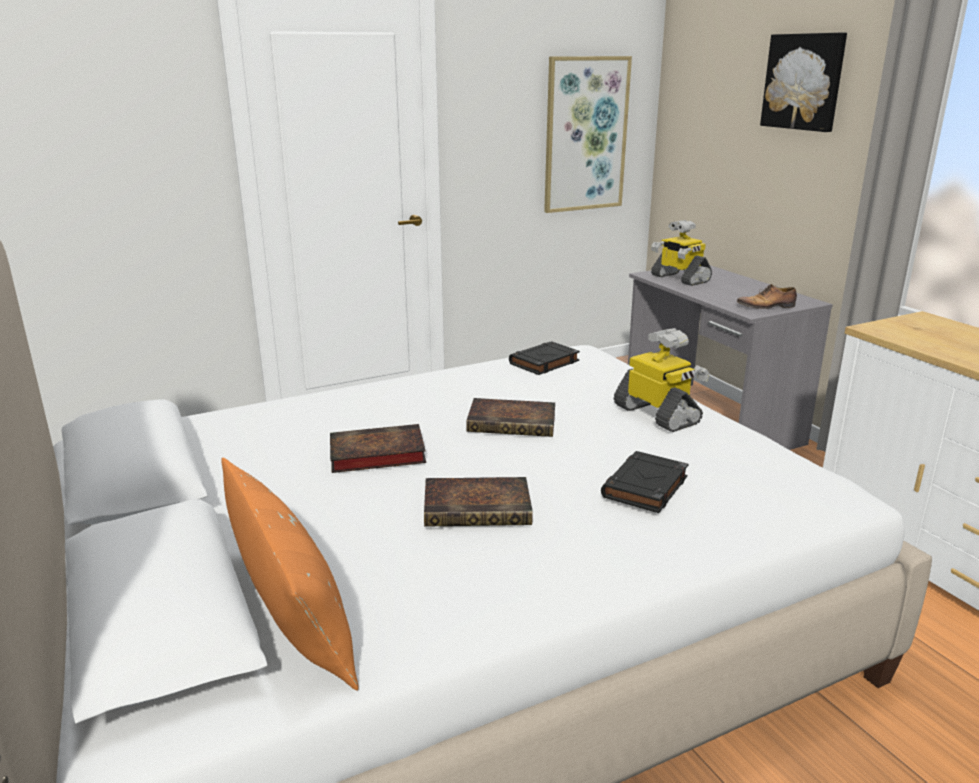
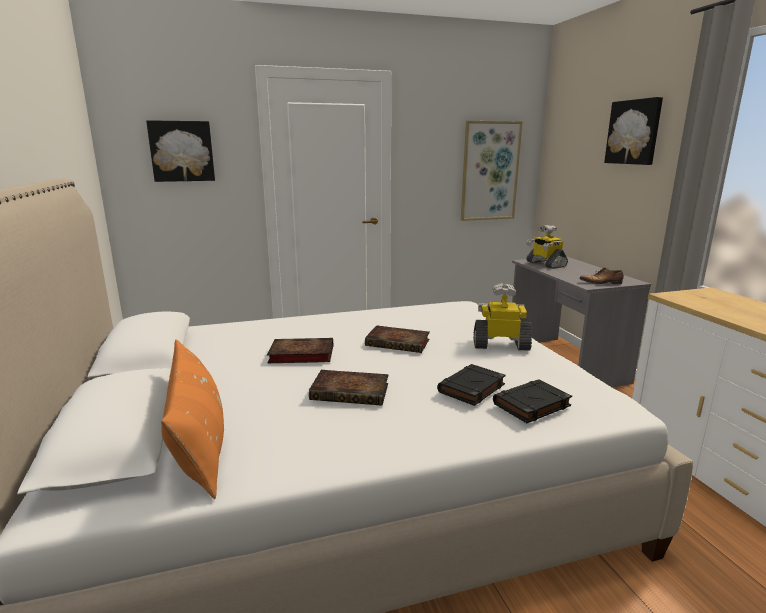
camera: 10 degrees right, 5 degrees down
(97, 118) = (182, 151): none -> picture
(544, 363) = (435, 309): black book -> black book (531, 405)
(658, 415) = (501, 345): toy robot -> toy robot turned 60 degrees counterclockwise

